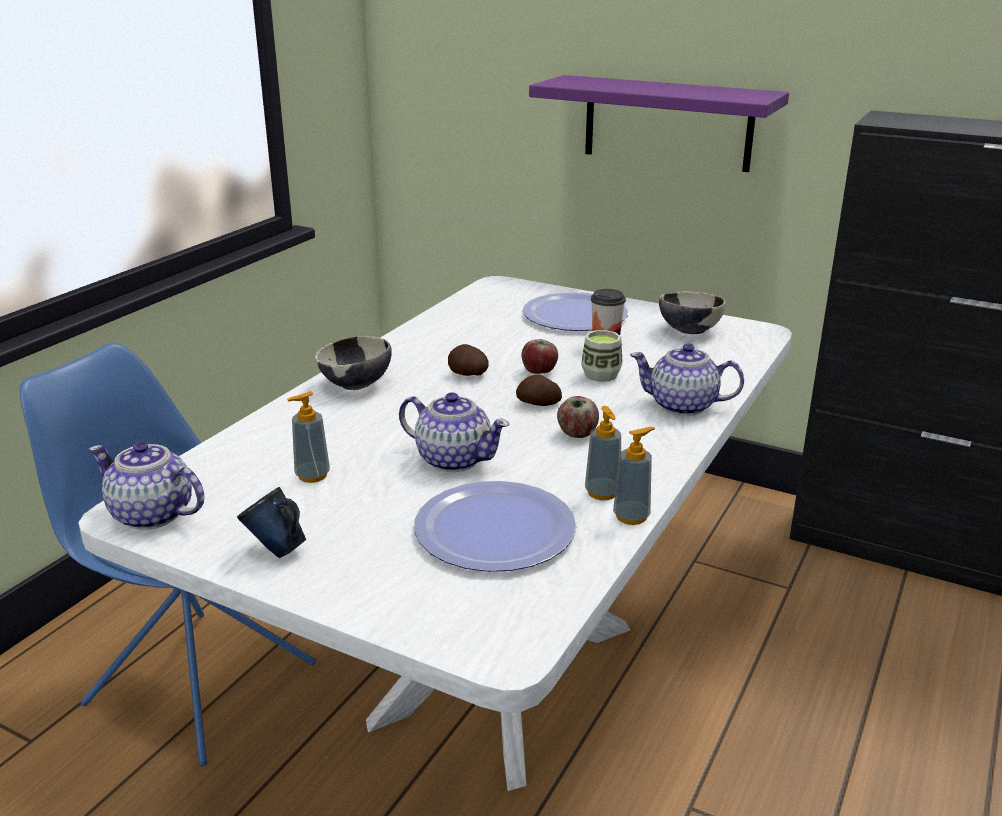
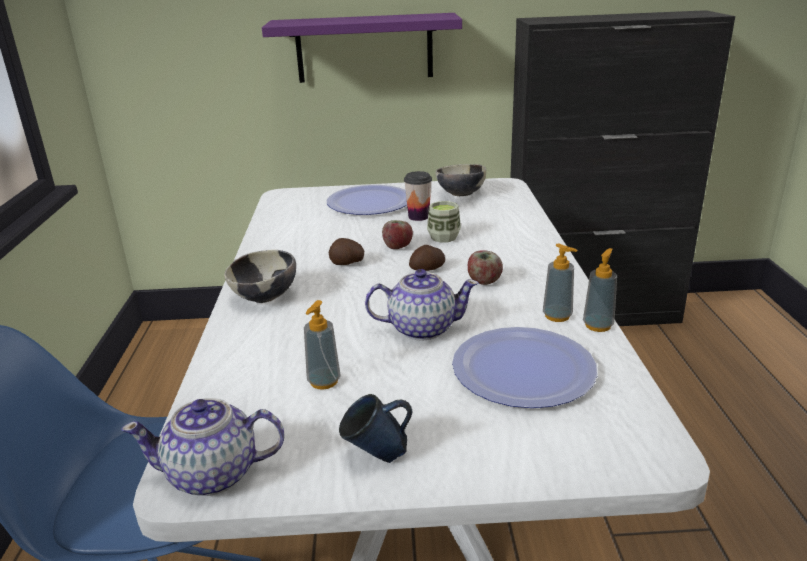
camera: 30 degrees left, 0 degrees up
(683, 406) = (525, 242): teapot -> none

